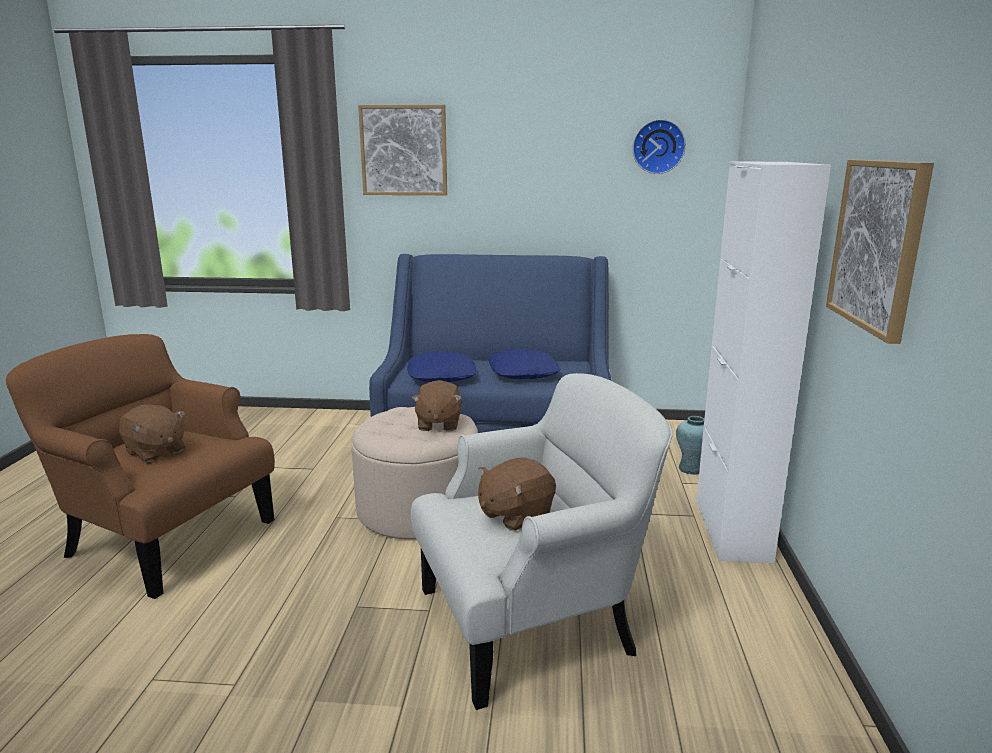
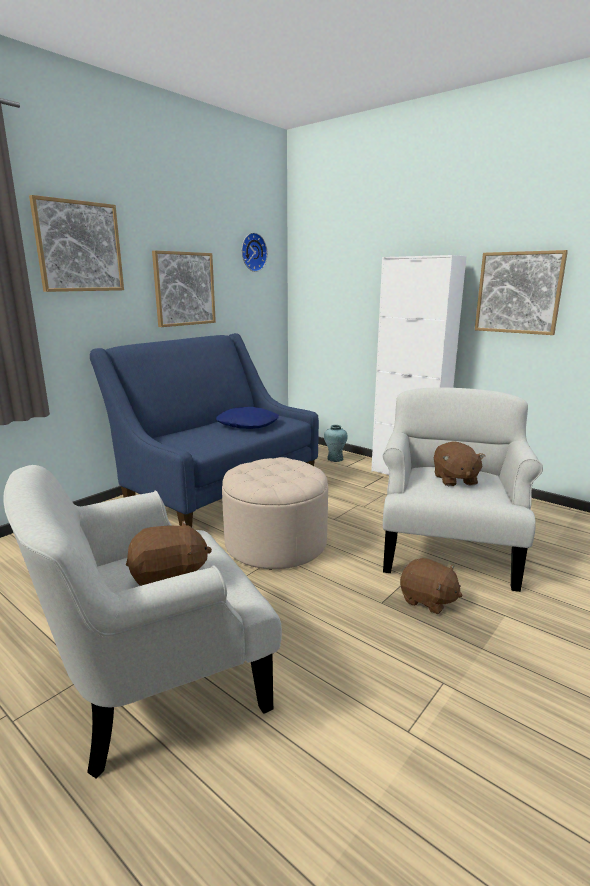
camera: 55 degrees left, 0 degrees up
(164, 538) = (155, 683): brown armchair -> white armchair
(438, 424) = (287, 466): brown plush toy -> brown plush toy (428, 600)
(442, 375) = (209, 441): blue pillow -> none
(533, 195) = (184, 289): none -> picture

